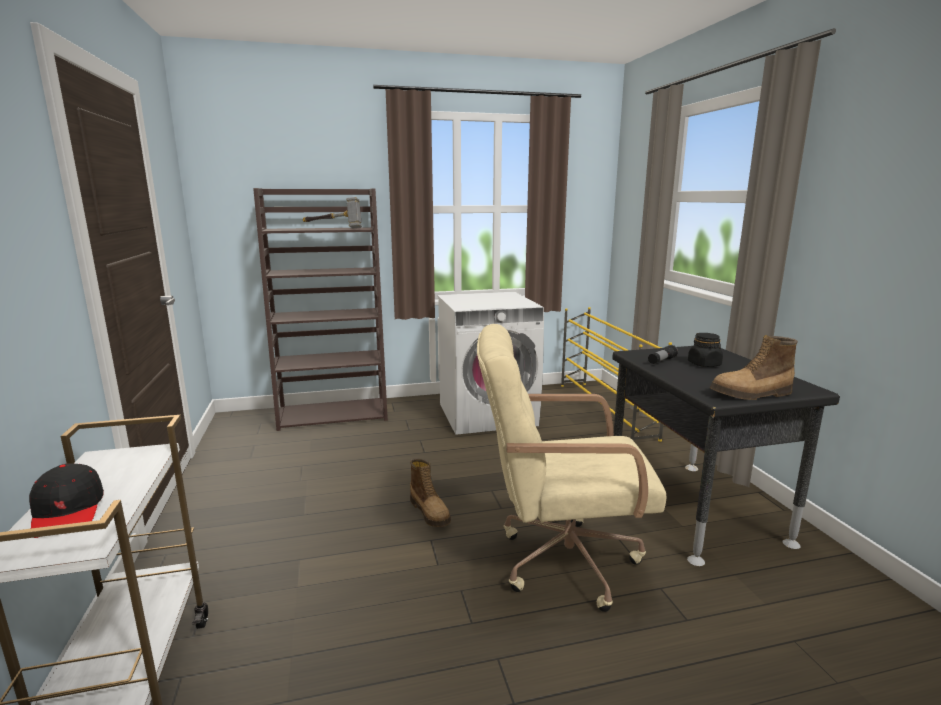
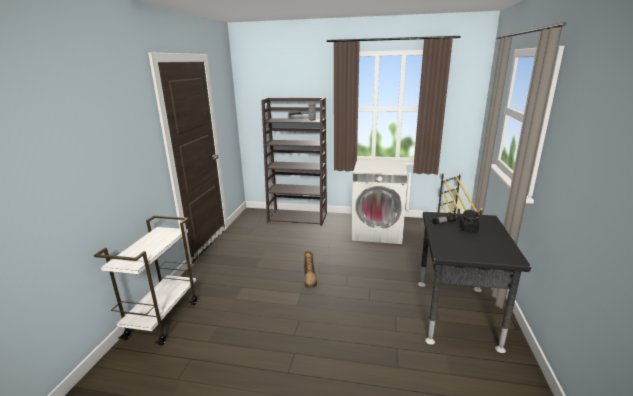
camera: 25 degrees right, 5 degrees up
(68, 511) = (137, 250): black cap -> none
(559, 563) = (354, 320): beige office chair -> none
(752, 394) = (468, 255): boot -> none

